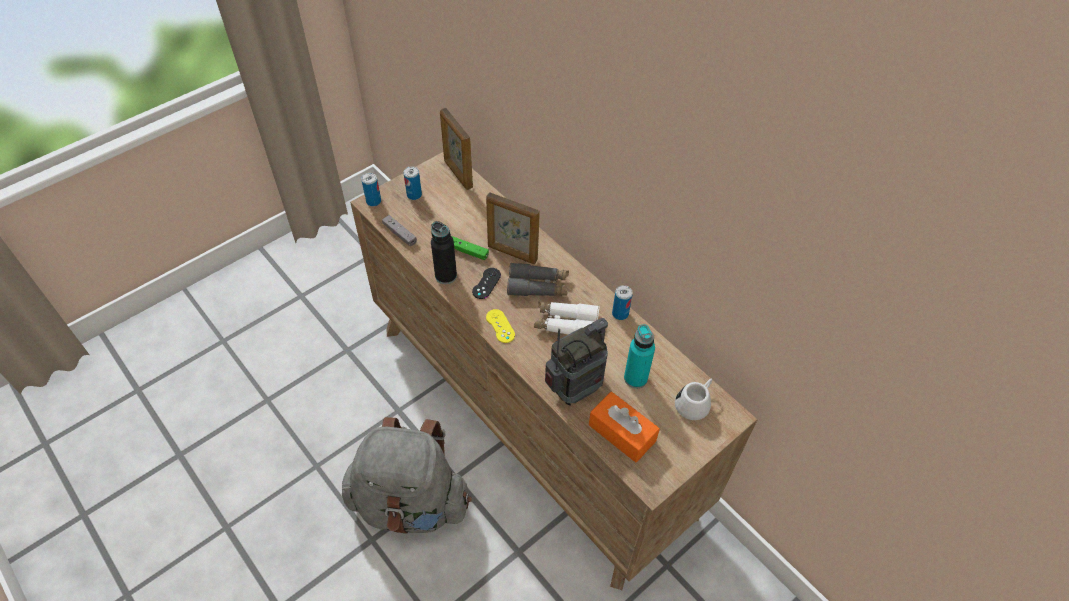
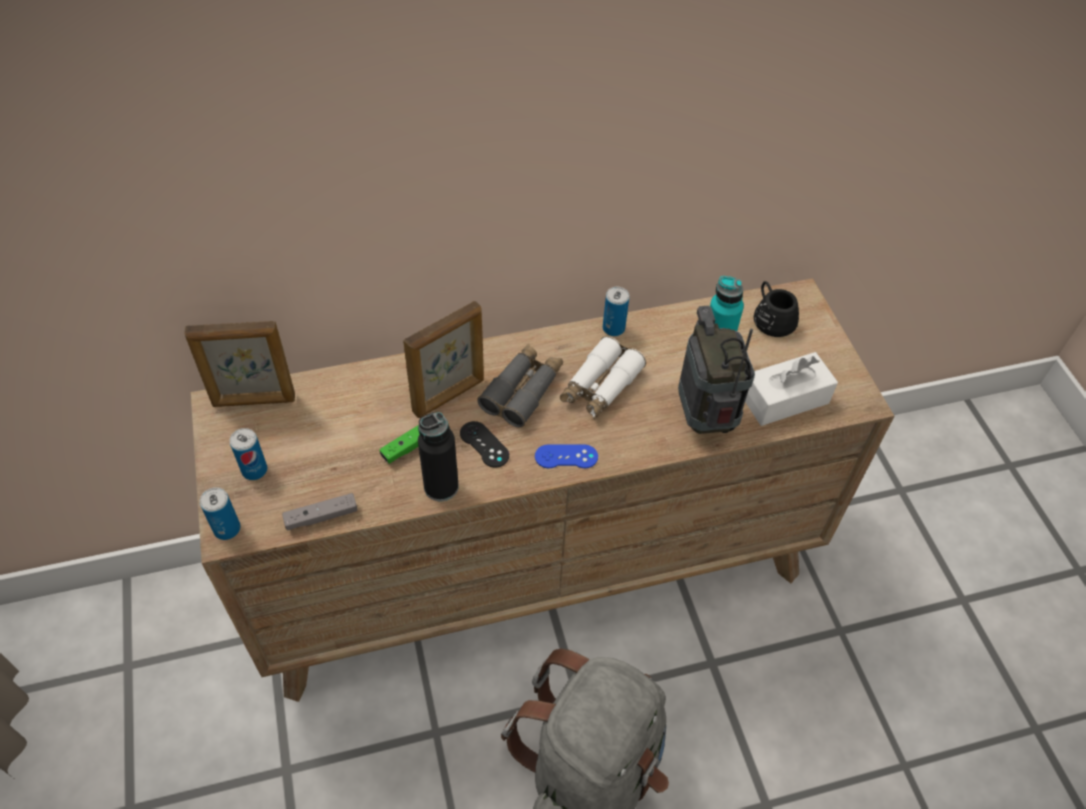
camera: 65 degrees left, 0 degrees up
(500, 326) = (566, 457): yellow game controller -> blue game controller
(622, 433) = (784, 399): orange tissue box -> white tissue box
(694, 403) = (771, 318): white mug -> black mug

